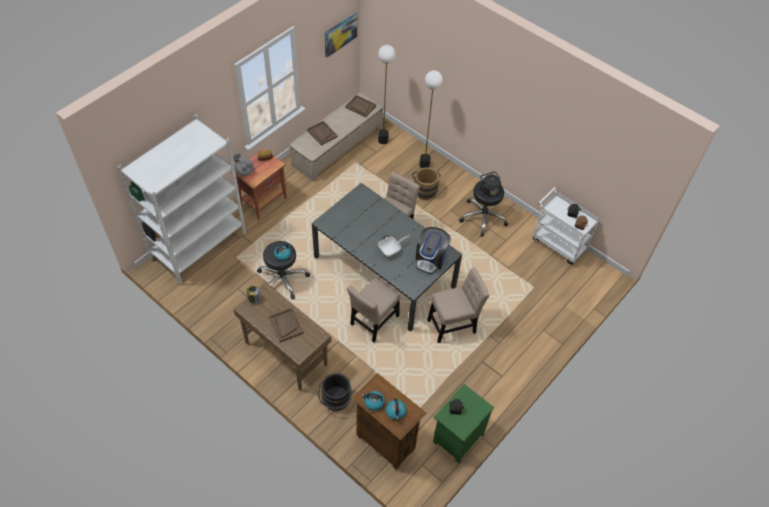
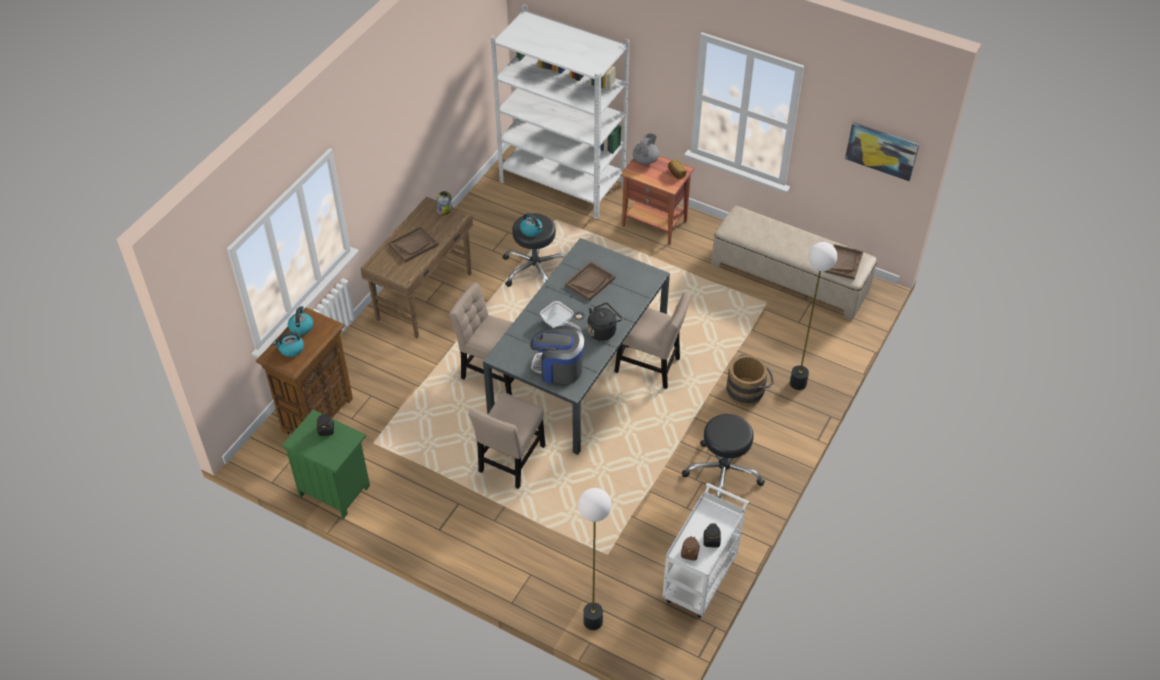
camera: 80 degrees right, 5 degrees down
(322, 133) = (768, 232): brown tray -> brown tray (590, 282)
(335, 401) = (368, 356): black bucket -> none
(383, 140) = (826, 326): floor lamp -> floor lamp (593, 621)
(454, 325) = (511, 462): beige chair -> beige chair turned 60 degrees clockwise
(489, 189) = (729, 431): black kettle -> black kettle (603, 331)

